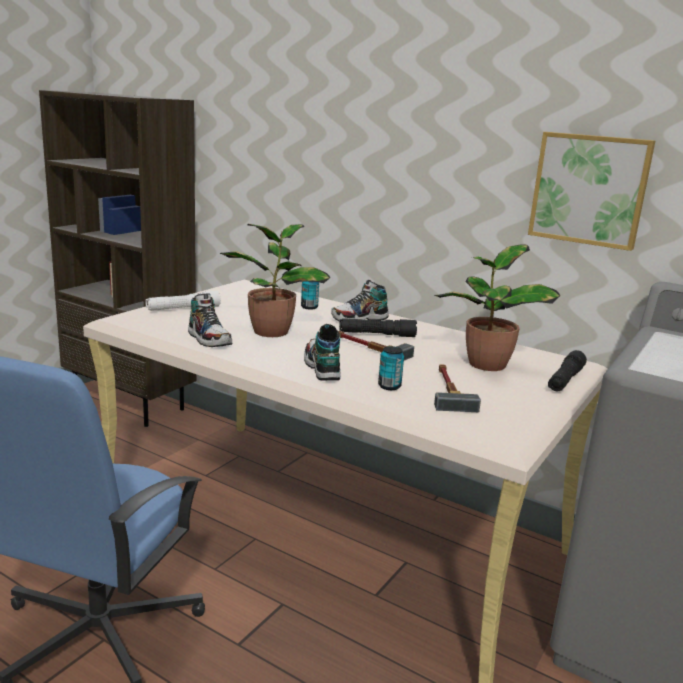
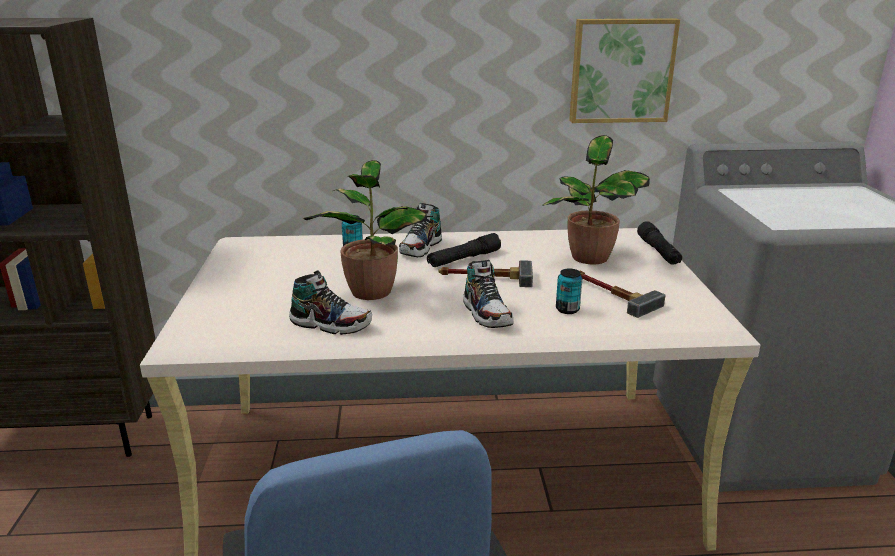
camera: 35 degrees left, 5 degrees up
(183, 309) = (232, 297): white flashlight -> none
(321, 368) = (487, 314): shoe -> shoe turned 150 degrees counterclockwise

